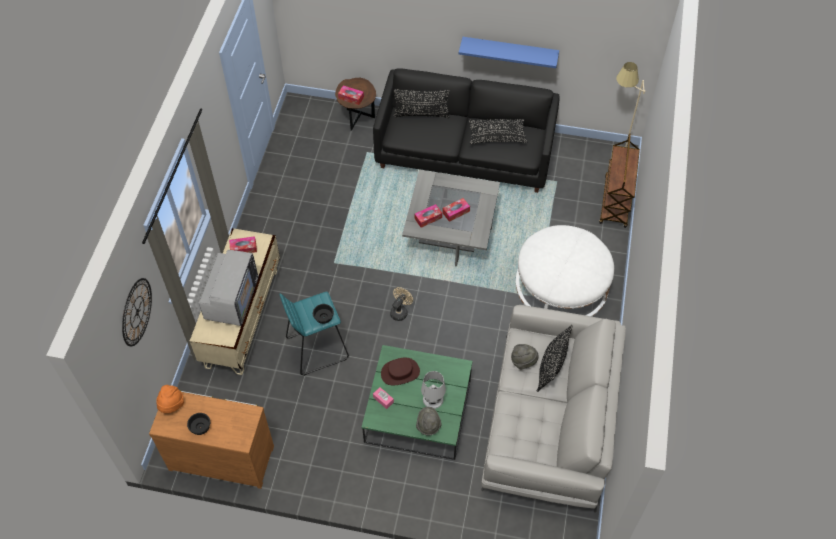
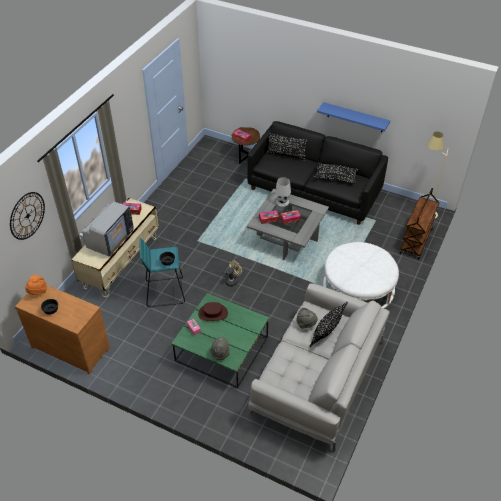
camera: 15 degrees right, 10 degrees down
(433, 399) = (230, 336): white table lamp -> white table lamp (282, 202)

